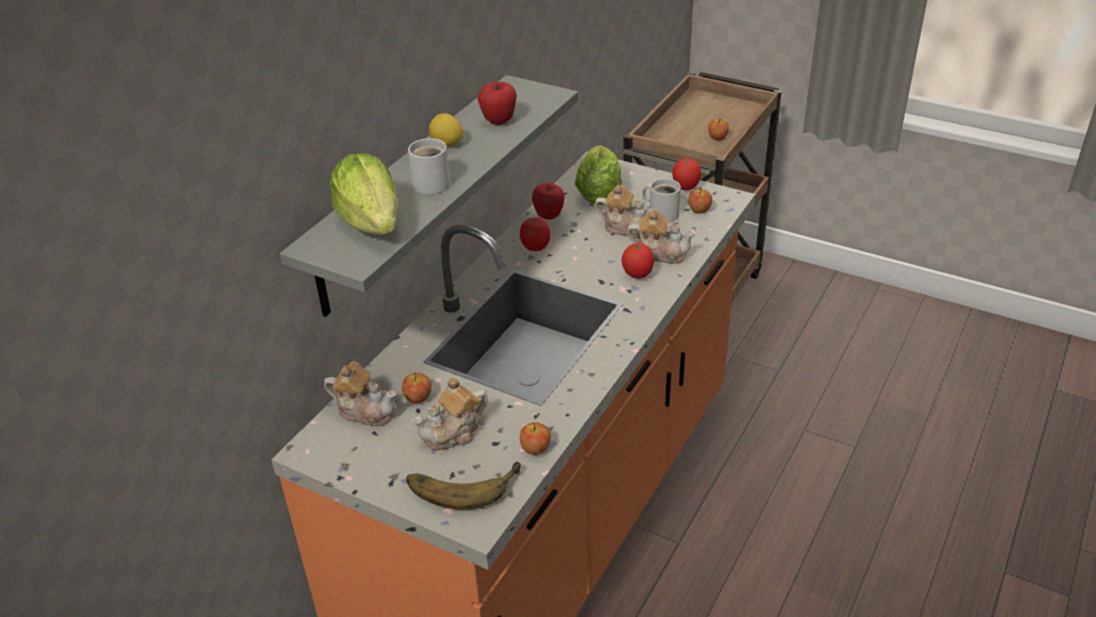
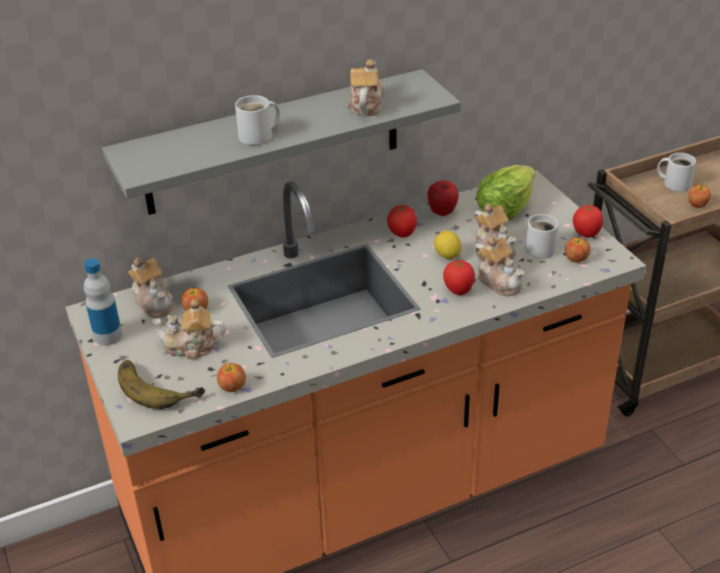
camera: 35 degrees right, 0 degrees up
(354, 464) = (108, 336): none -> bottle
(372, 222) = (181, 149): lettuce -> none
(447, 144) = (305, 109): lemon -> lemon (447, 255)
(498, 121) = (366, 105): apple -> teapot
(683, 127) = (675, 183): none -> white mug

